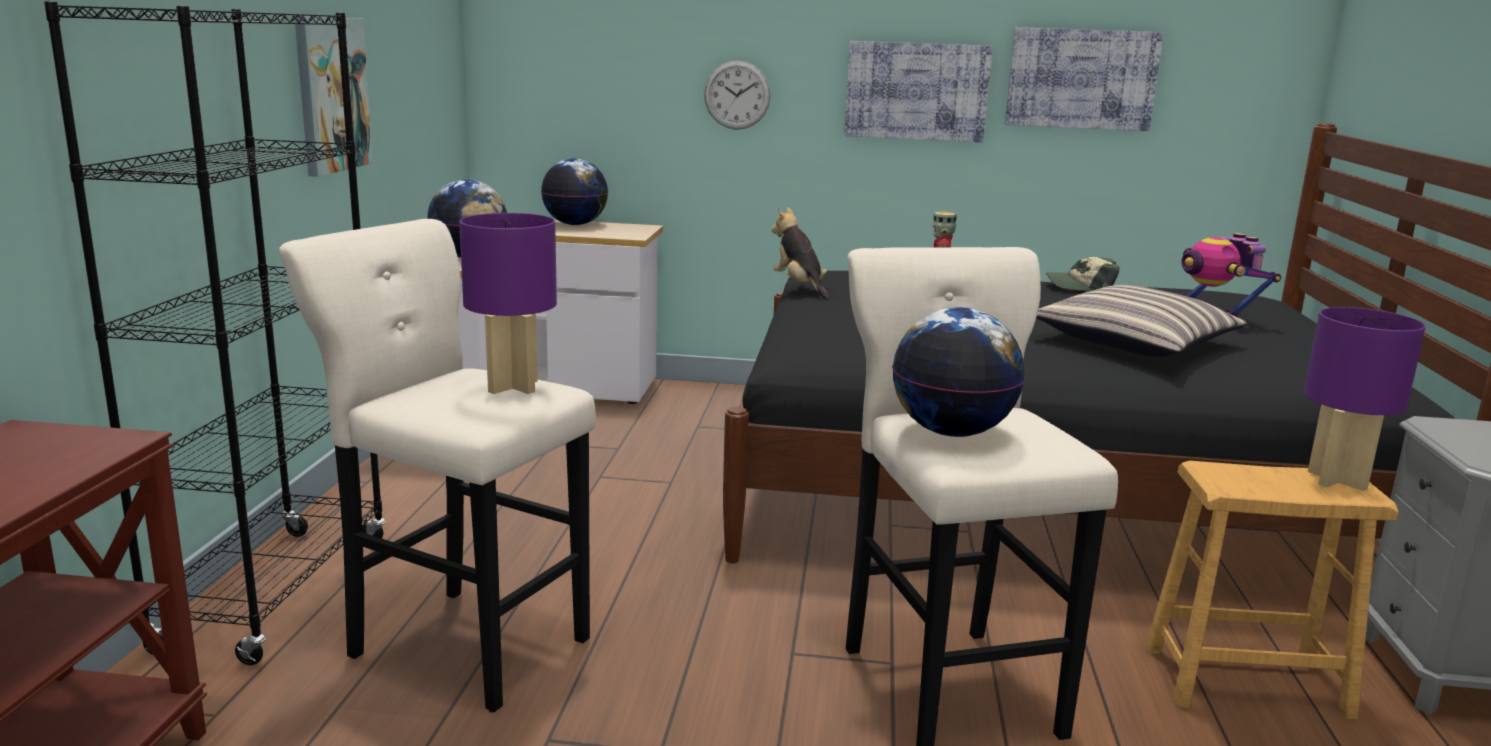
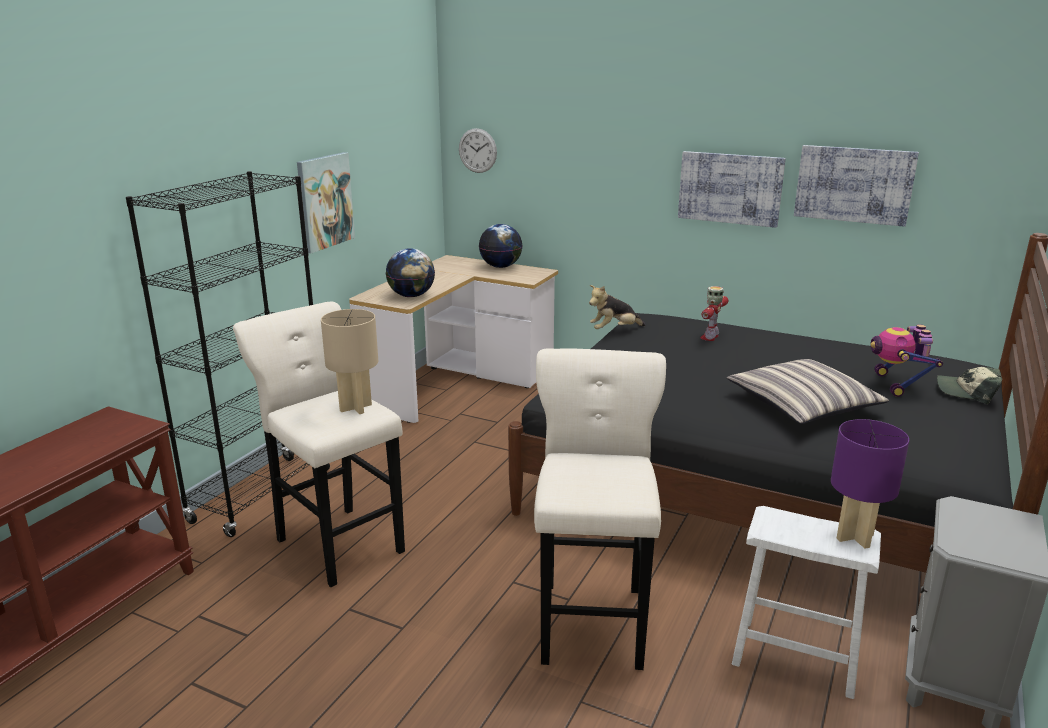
camera: 20 degrees right, 5 degrees up
(512, 386) = (355, 407): purple table lamp -> beige table lamp
(737, 95) = (607, 185): wall clock -> wall clock (477, 150)
(800, 287) = (614, 330): plush toy -> plush toy turned 105 degrees counterclockwise
(952, 432) = (574, 473): globe -> none
(1080, 287) = (820, 346): cap -> cap (967, 392)
(1245, 680) = (795, 656): brown stool -> white stool

